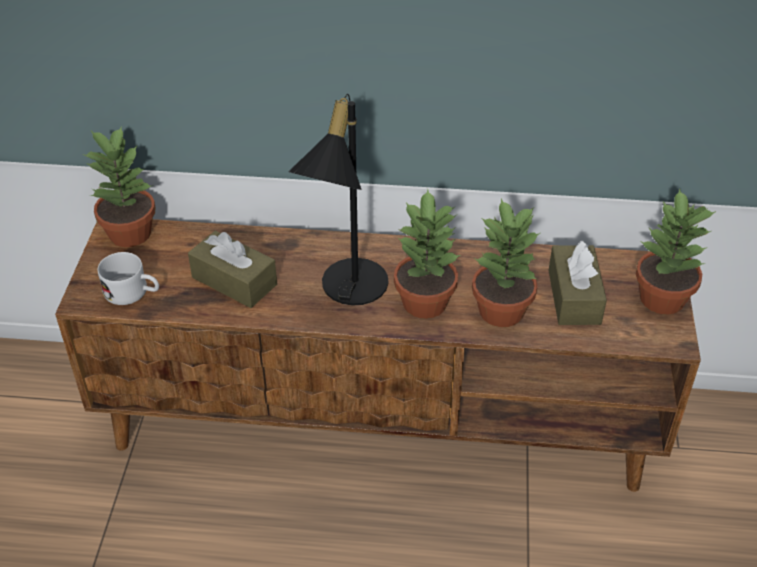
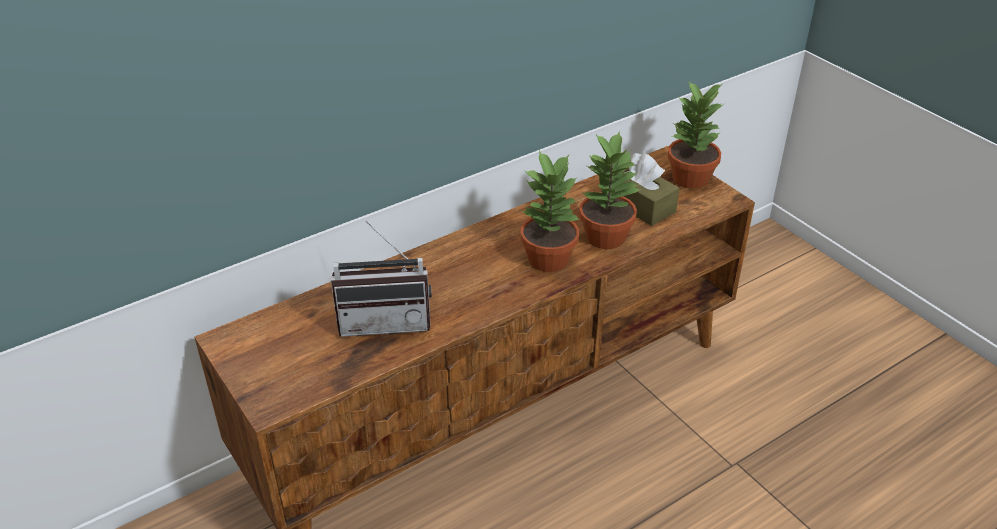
camera: 40 degrees left, 5 degrees down
(130, 232) = (243, 334): potted plant -> none
(133, 293) = (309, 376): white mug -> none
(234, 281) = (385, 321): brown tissue box -> radio
(345, 289) = (480, 280): black table lamp -> none

